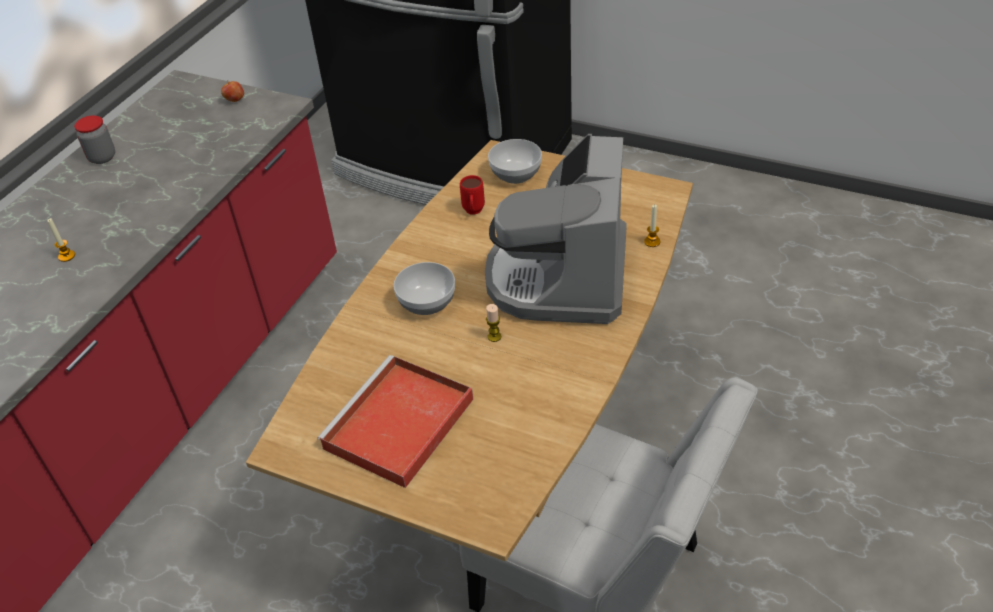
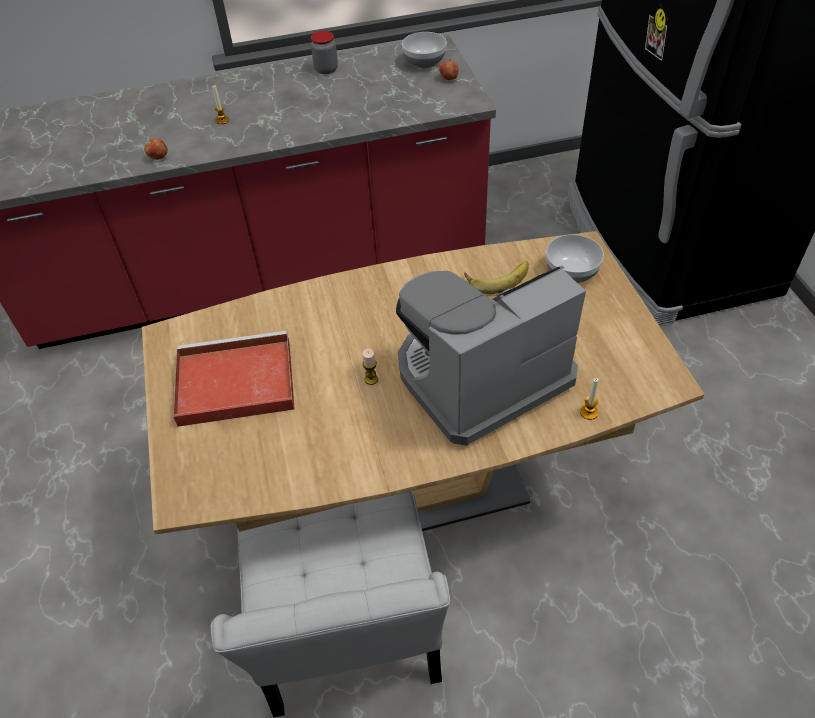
camera: 50 degrees right, 5 degrees up
(53, 325) = (158, 158): none -> apple
(428, 302) = (371, 317): bowl -> bowl (425, 62)
(473, 212) = (497, 277): red mug -> banana

